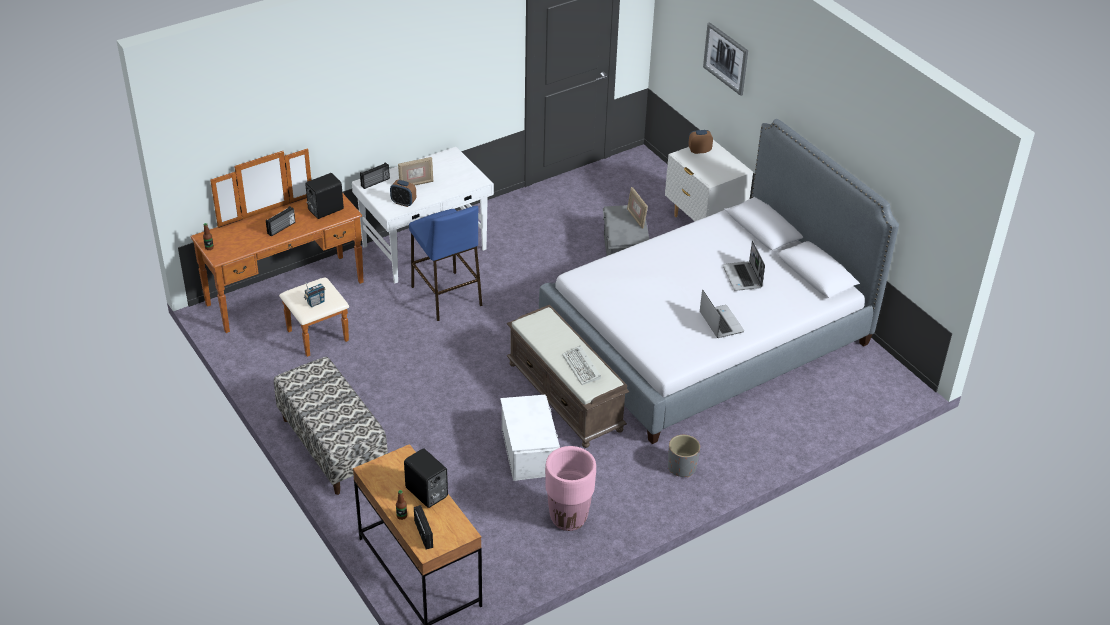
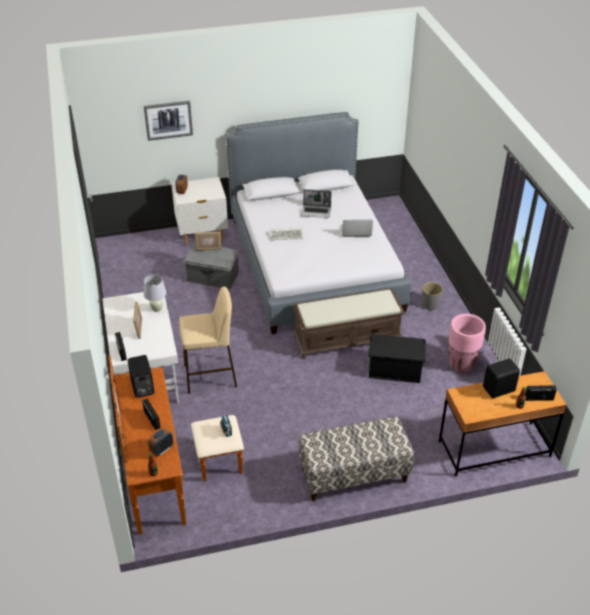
camera: 70 degrees left, 0 degrees up
(403, 203) = (159, 340): alarm clock -> alarm clock (162, 449)
(446, 296) = (211, 376): blue stool -> beige stool
(454, 187) = (157, 309): none -> white table lamp
(529, 452) = (394, 369): white storage box -> black storage box
(582, 368) = (368, 303): keyboard -> keyboard (287, 235)

